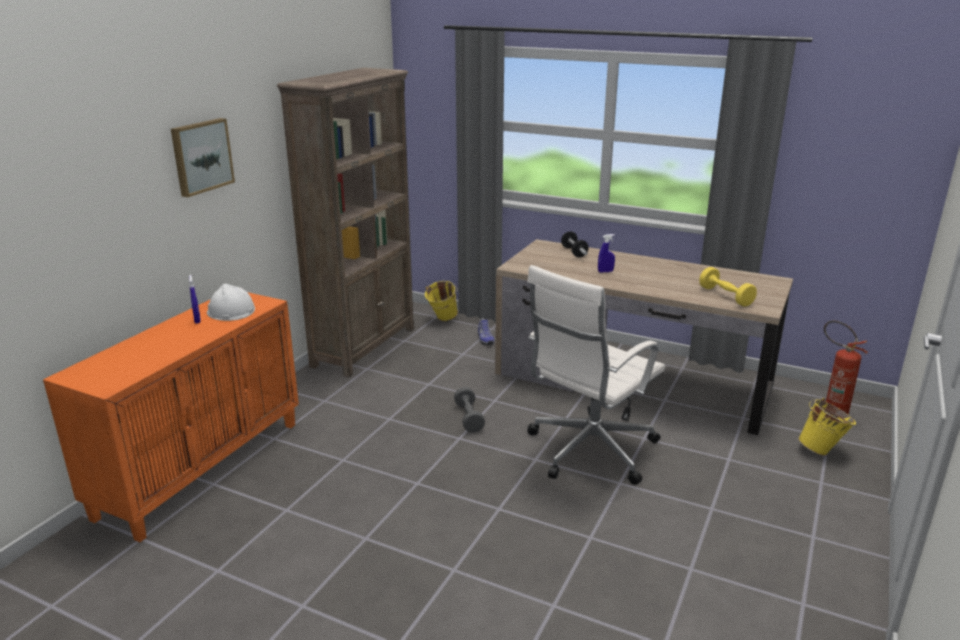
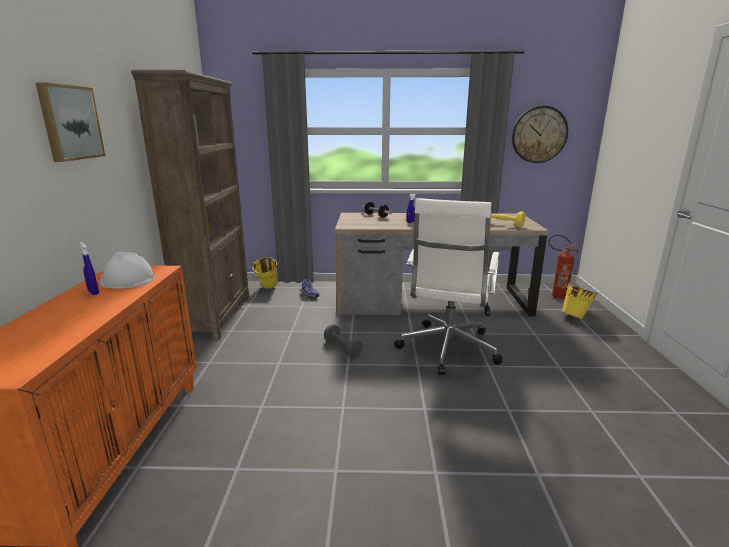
camera: 25 degrees left, 5 degrees down
(839, 161) = (539, 134): none -> wall clock

